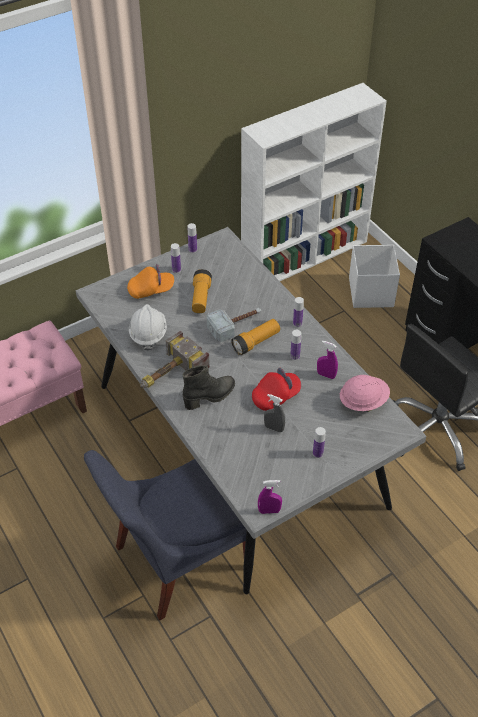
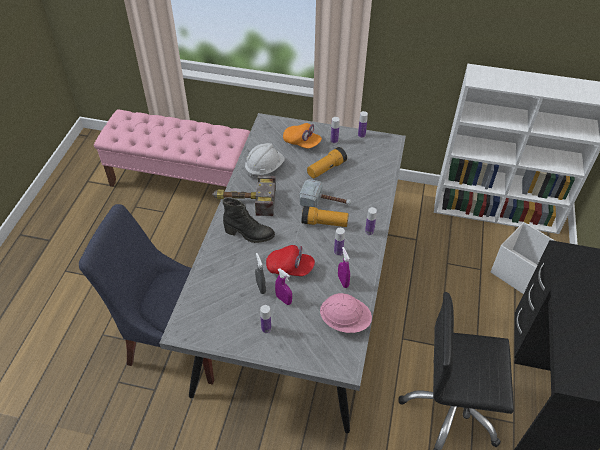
camera: 45 degrees right, 0 degrees up
(269, 511) = (186, 337): purple spray bottle -> purple spray bottle (283, 299)

